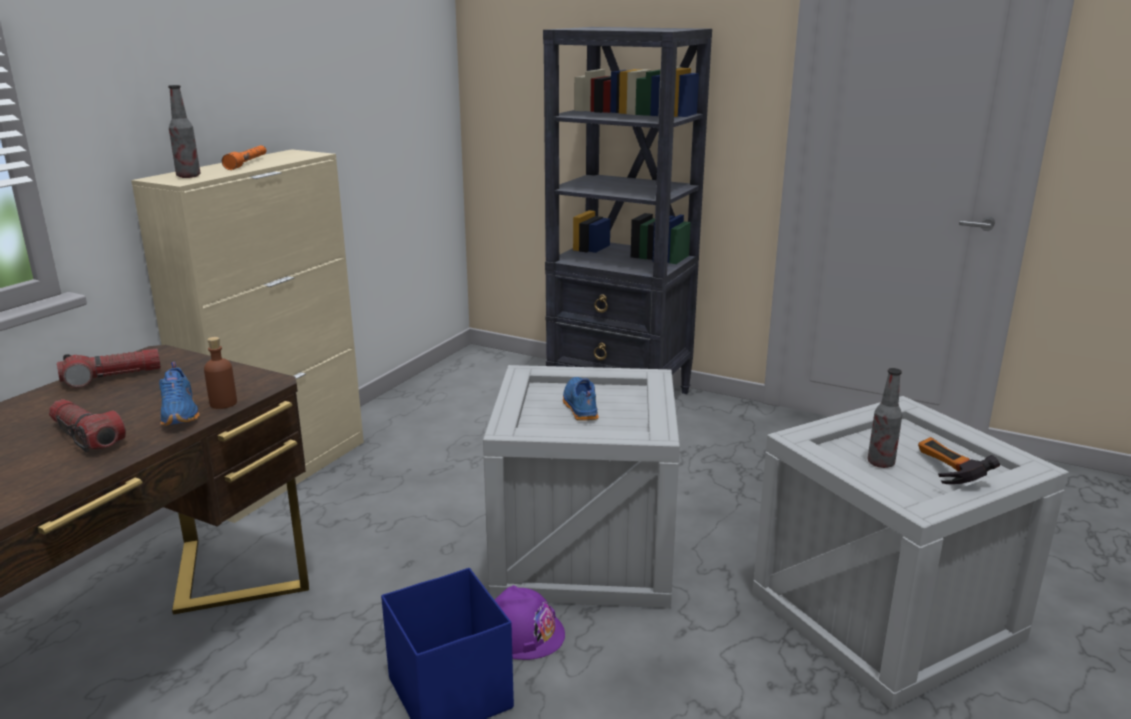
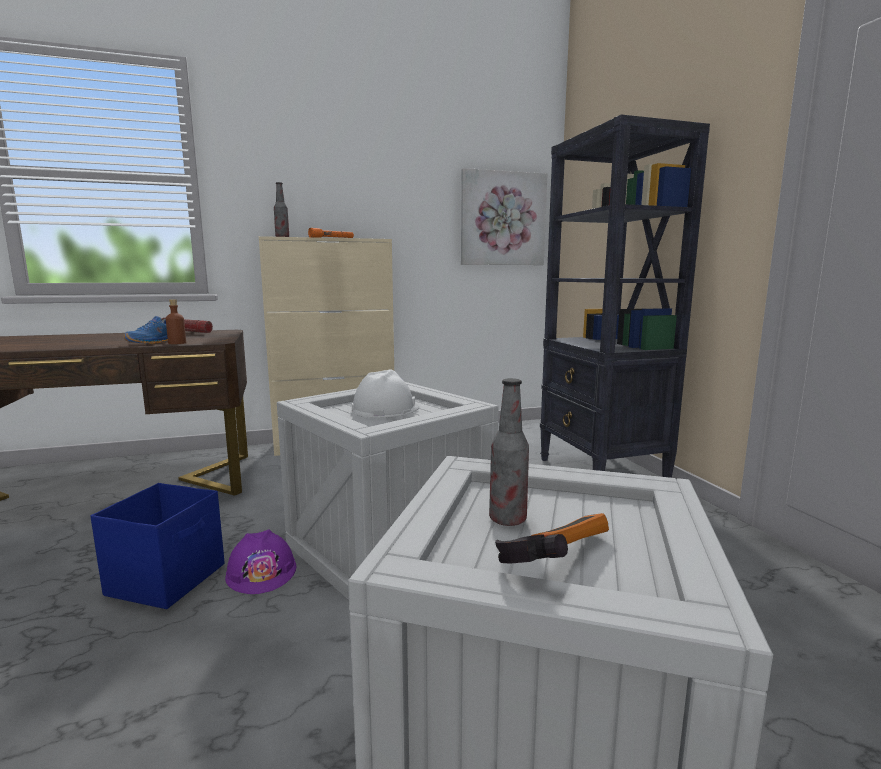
camera: 45 degrees right, 10 degrees down
(86, 436) = (108, 341): flashlight -> none
(408, 90) = (502, 219): none -> picture
(579, 407) = (385, 409): blue shoe -> white hard hat

